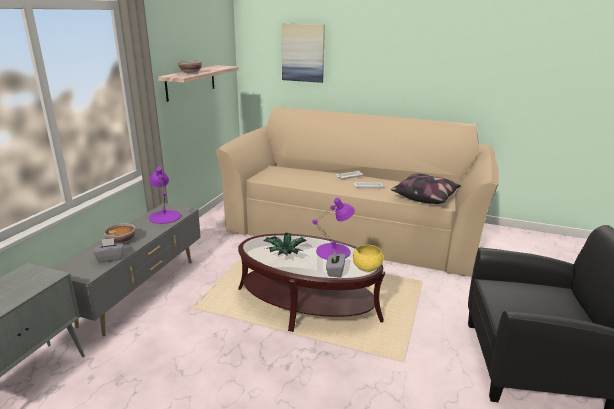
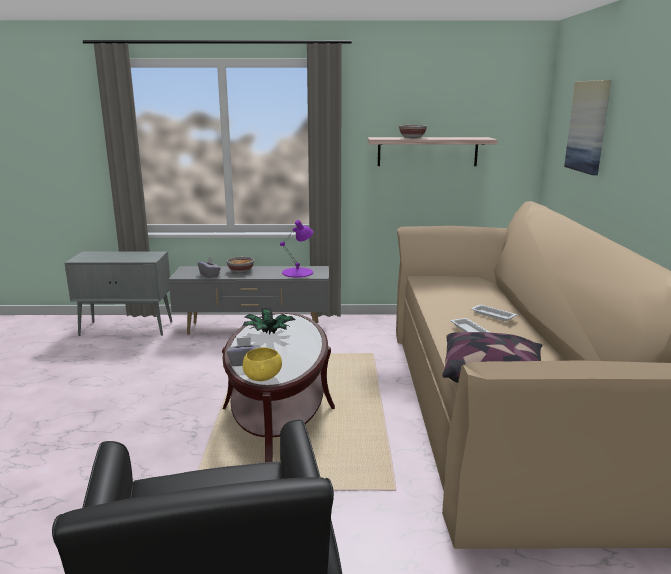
camera: 70 degrees right, 5 degrees down
(333, 251) = (292, 355): purple table lamp -> none

